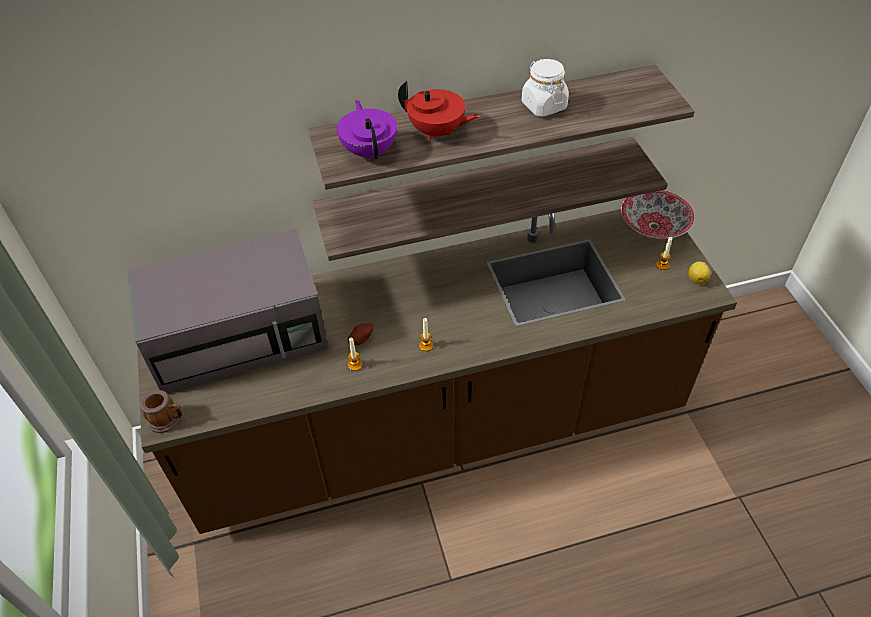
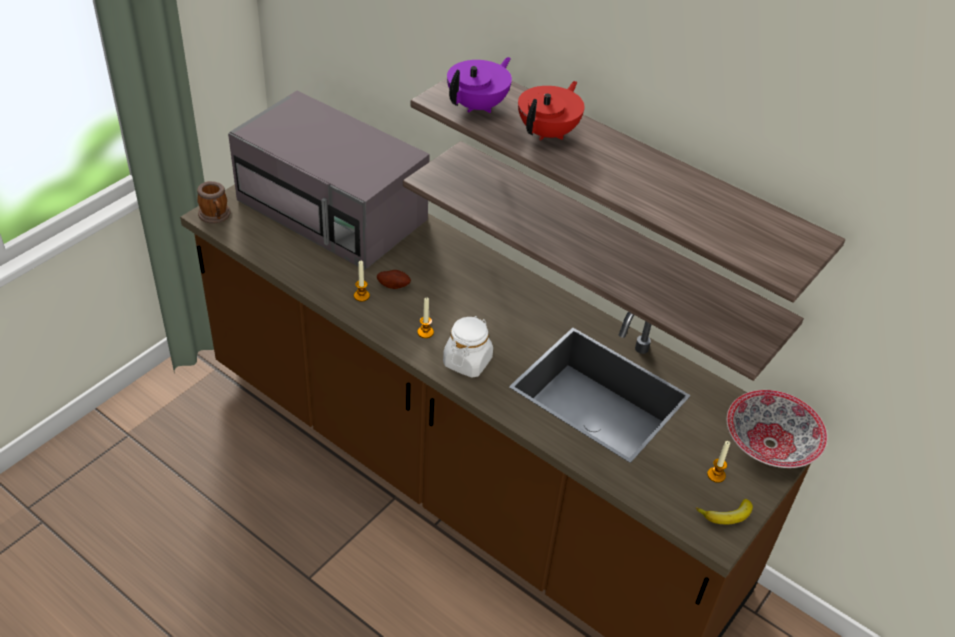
camera: 50 degrees right, 5 degrees down
(437, 132) = (548, 132): red teapot -> red teapot turned 135 degrees counterclockwise
(543, 105) = (668, 183): white jar -> white jar (467, 361)
(697, 279) = (726, 516): lemon -> banana

